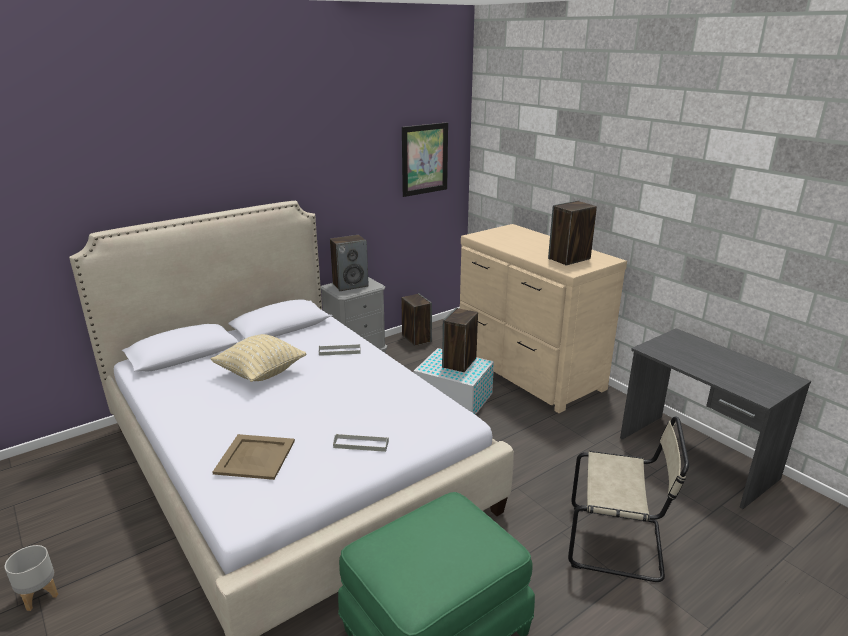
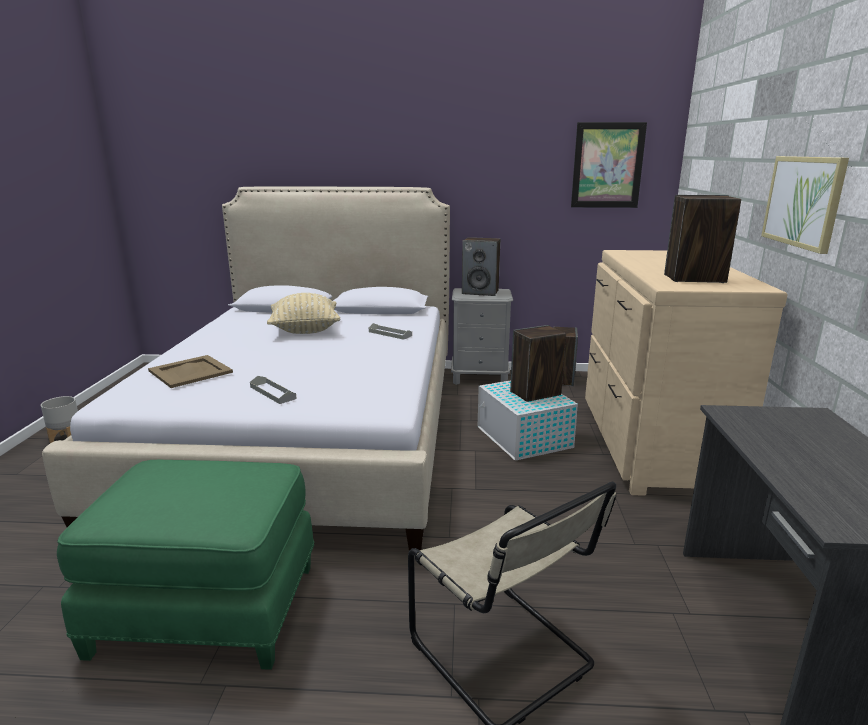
camera: 40 degrees right, 5 degrees down
(625, 203) = (803, 201): none -> picture

